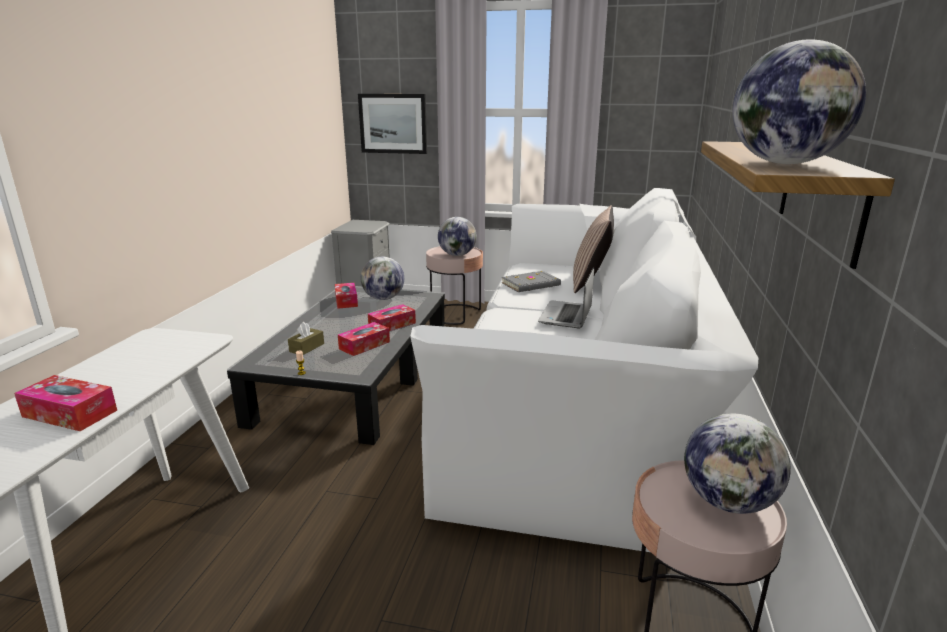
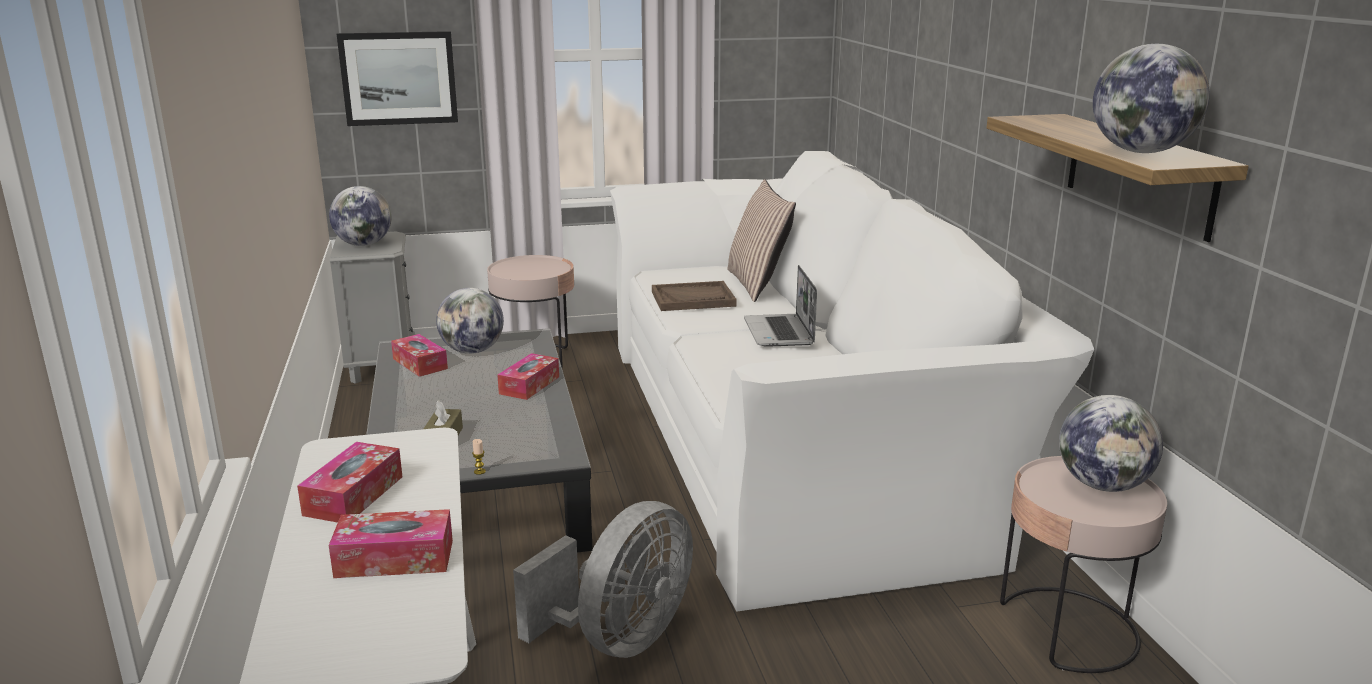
camera: 25 degrees left, 0 degrees up
(332, 513) = (619, 639): none -> grey fan
(364, 345) = (523, 419): tissue box -> tissue box (354, 495)
(457, 255) = (538, 271): globe -> globe (363, 244)
(531, 284) = (693, 299): grey book -> brown tray

